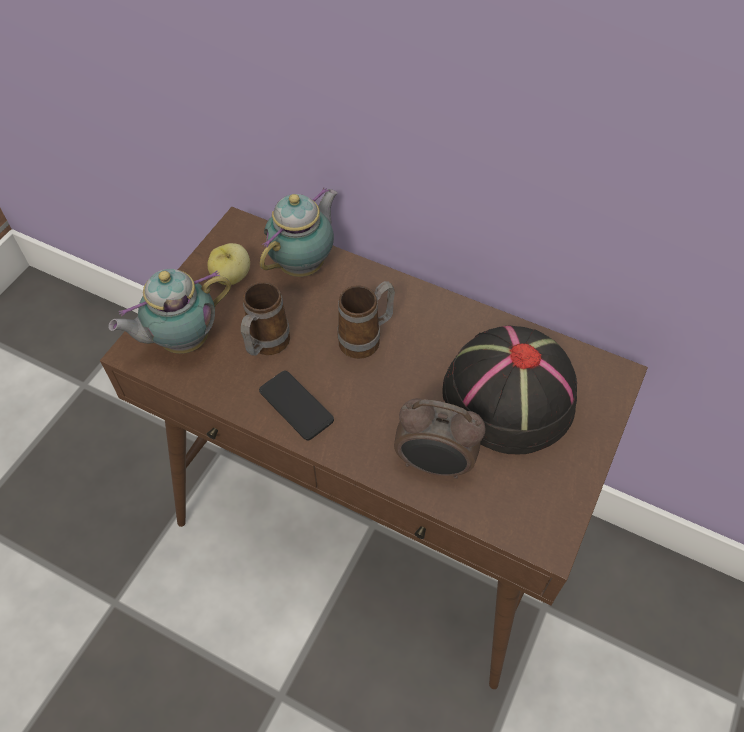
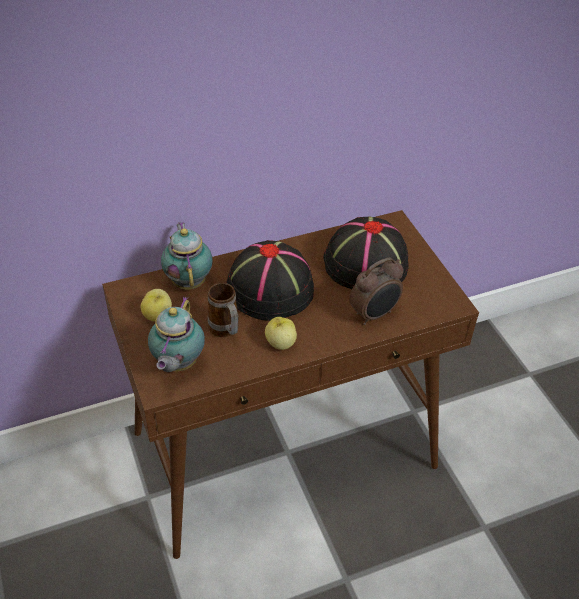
camera: 50 degrees left, 10 degrees down
(296, 405) = (280, 343): phone -> apple
(367, 339) = (271, 289): mug -> black hat

